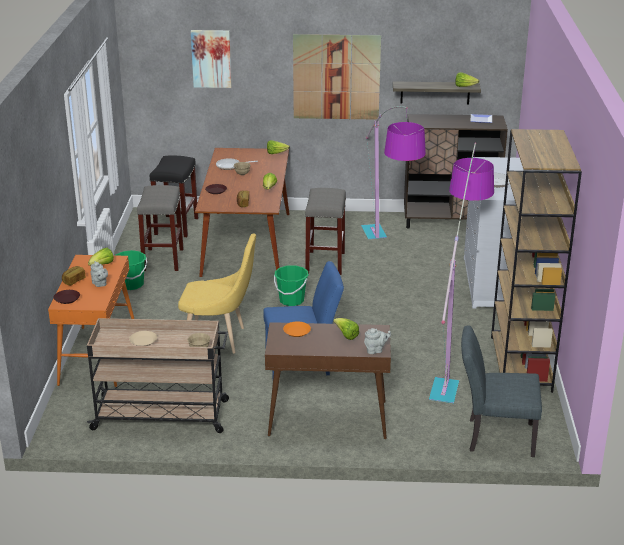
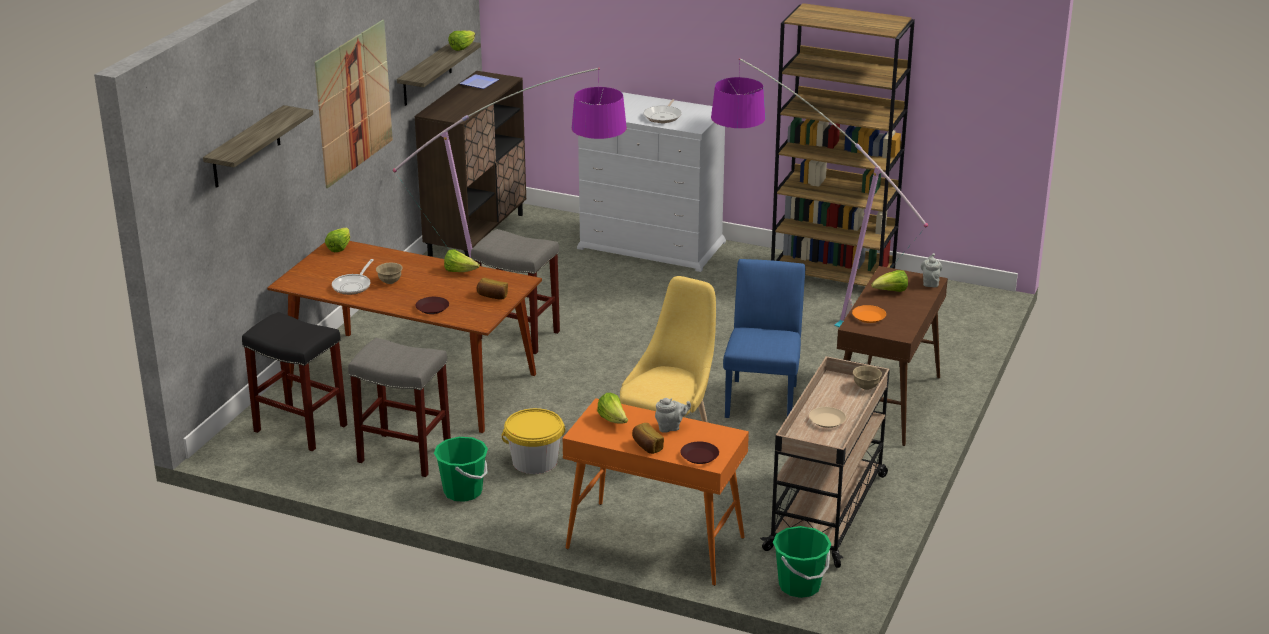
camera: 70 degrees left, 0 degrees up
(174, 299) = (535, 462): none -> yellow bucket
(211, 58) = (246, 147): picture -> shelf
(291, 300) = (602, 377): green bucket -> green bucket (799, 586)
(494, 437) = (959, 320): grey chair -> none

